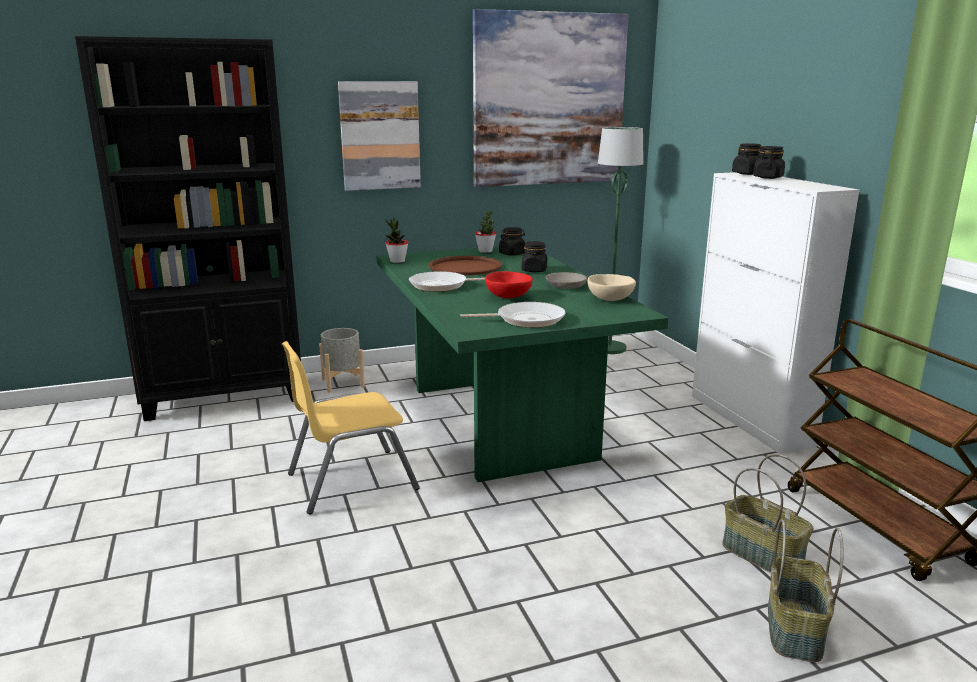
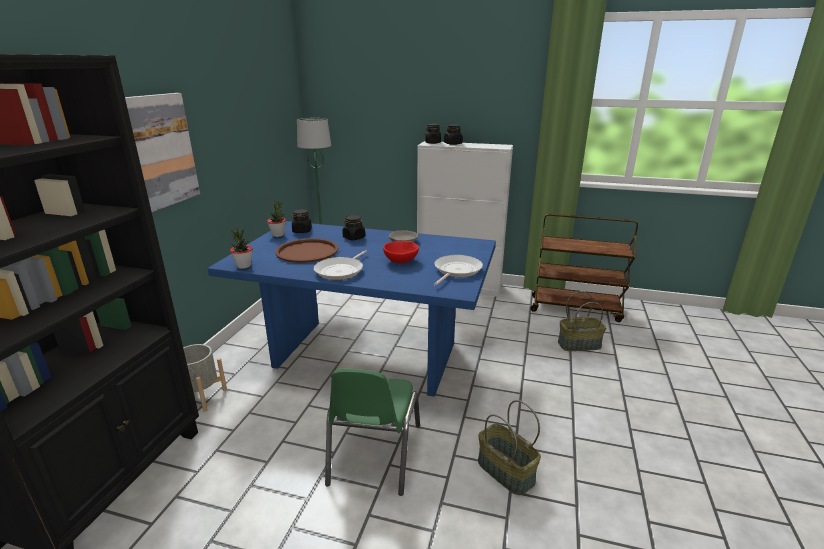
camera: 55 degrees left, 5 degrees up
(351, 481) = (374, 453): yellow chair -> green chair
(498, 421) = (365, 355): green dining table -> blue dining table
(549, 100) = (258, 101): picture -> none
(610, 299) = (447, 241): beige bowl -> none
(792, 628) = (637, 366): basket -> basket (504, 471)

